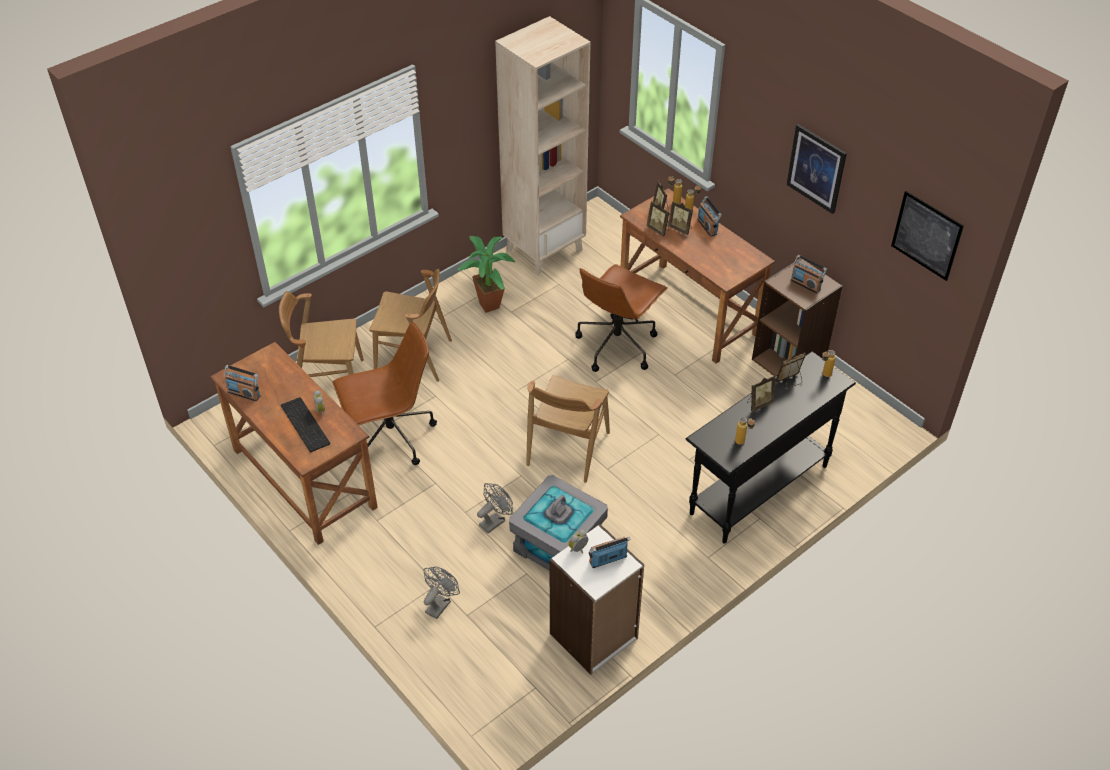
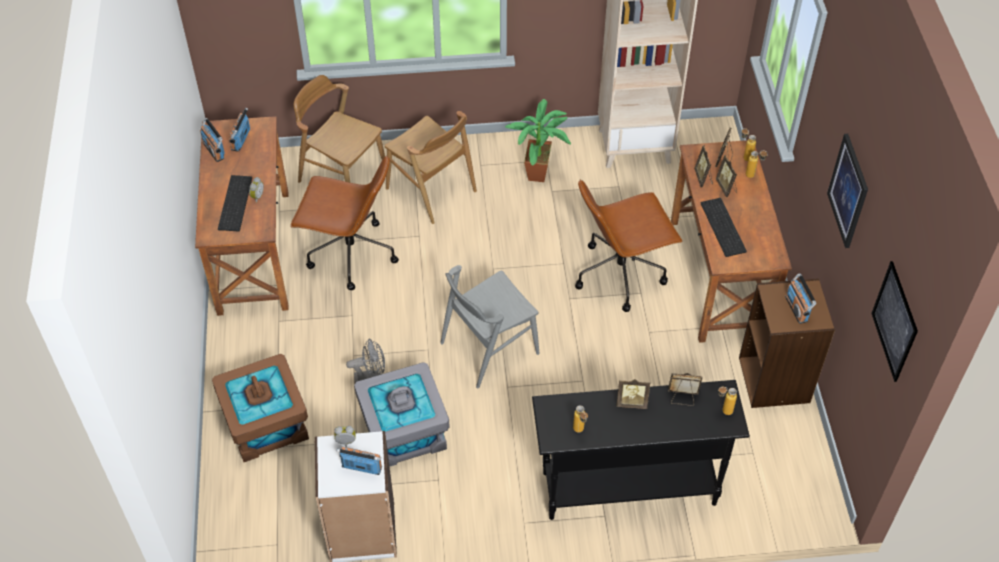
camera: 35 degrees right, 5 degrees up
(440, 604) = (265, 424): grey fan -> brown storage box
(567, 449) = (489, 348): brown chair -> grey chair
(705, 256) = (724, 227): none -> keyboard
(707, 226) = (755, 198): radio -> radio (241, 139)

